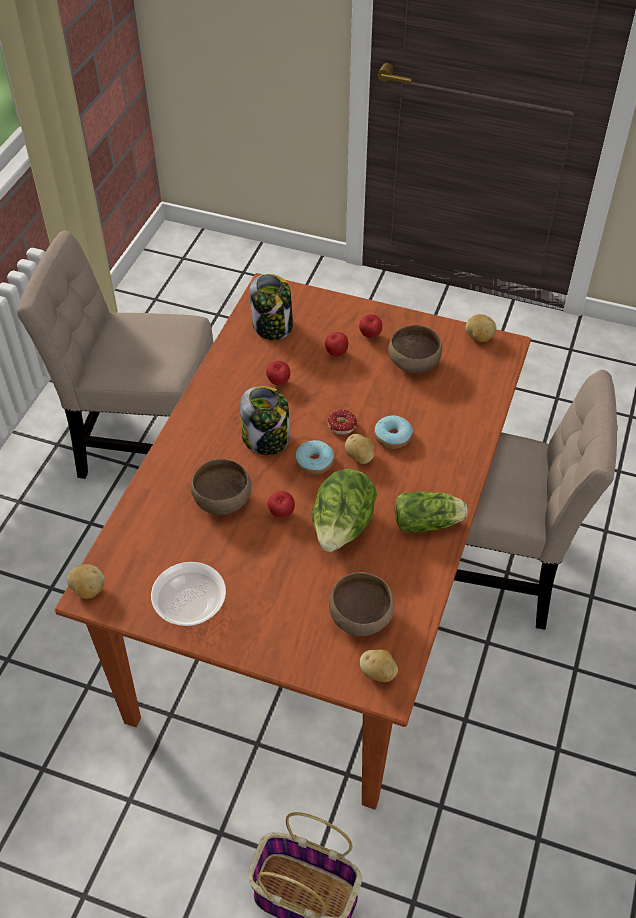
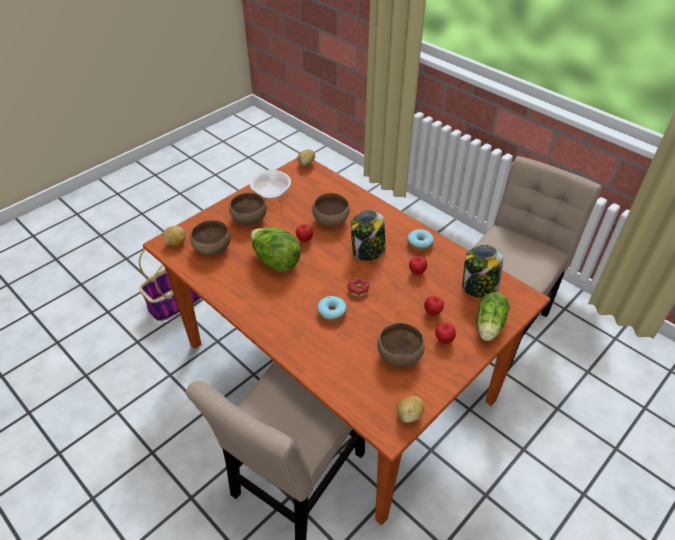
camera: 115 degrees right, 5 degrees down
(272, 604) = (248, 219): none -> brown bowl
(314, 462) = (334, 266): donut -> donut (419, 244)
(360, 457) = (324, 289): potato -> none
(429, 522) = (249, 302): lettuce -> lettuce (488, 327)

